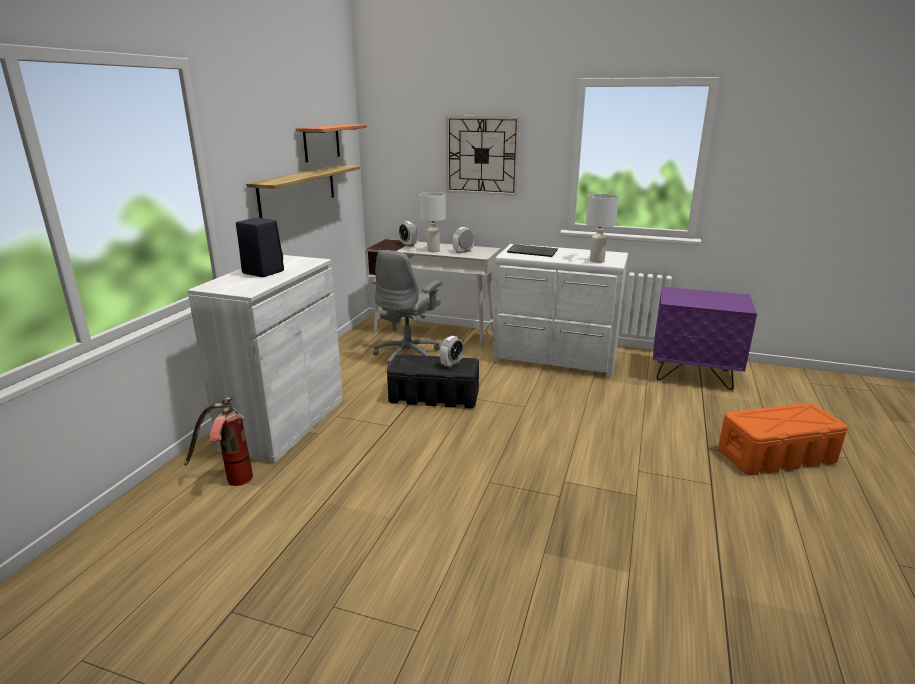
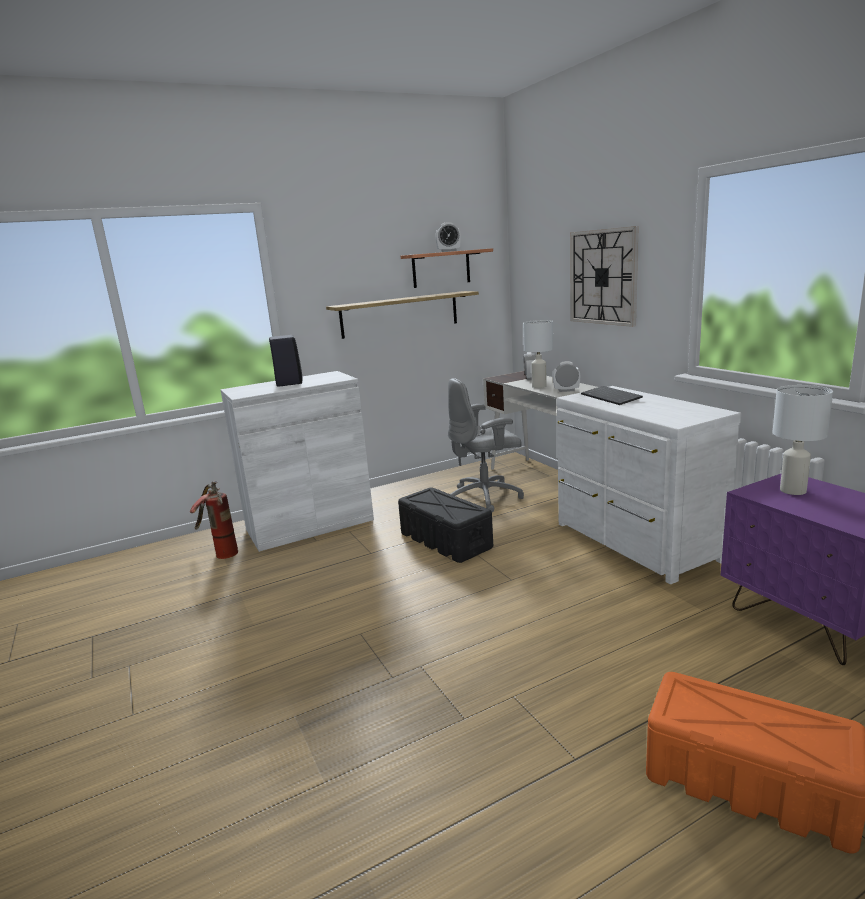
camera: 45 degrees right, 5 degrees down
(451, 364) = (457, 508): alarm clock -> alarm clock (448, 251)
(597, 261) = (664, 416): white table lamp -> white table lamp (793, 491)

